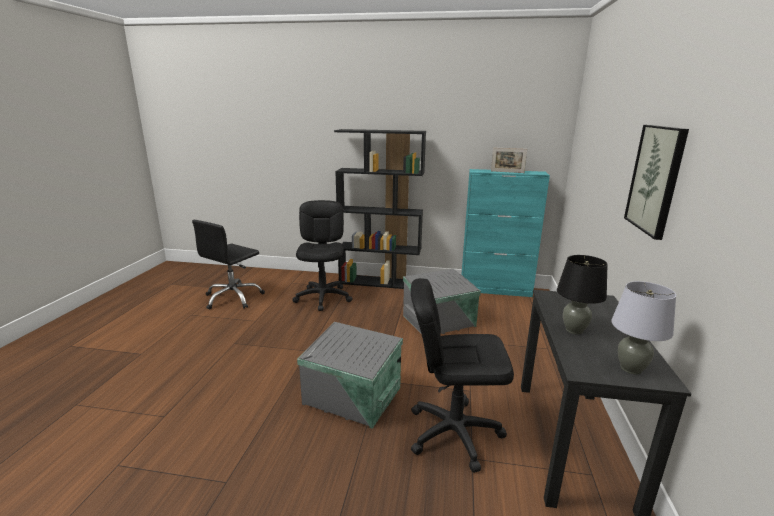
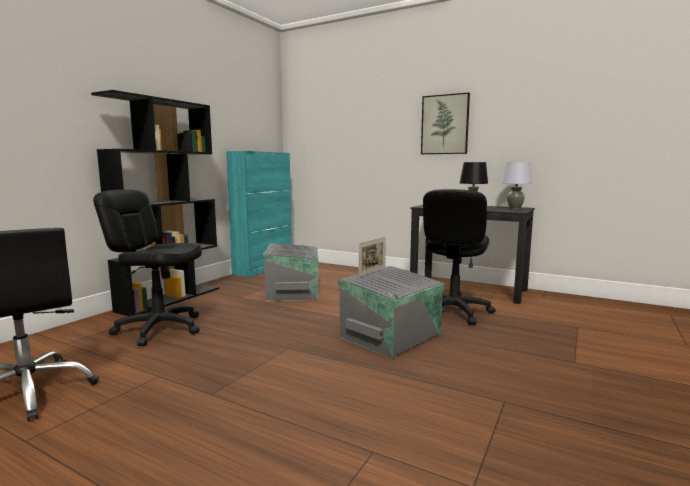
camera: 70 degrees left, 10 degrees down
(507, 172) = (261, 151): picture frame -> picture frame (372, 272)

